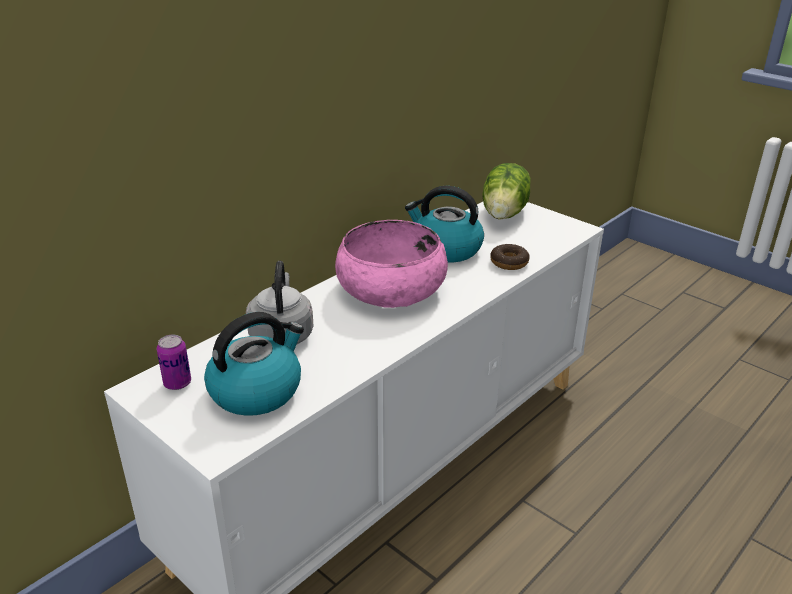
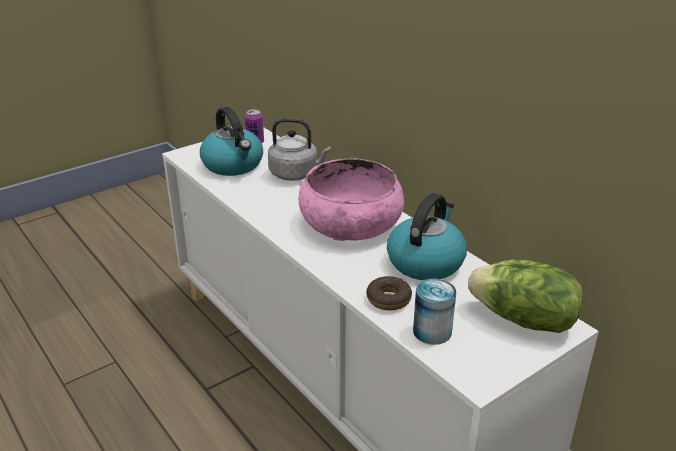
camera: 100 degrees right, 0 degrees up
(539, 244) = (432, 331): none -> can

